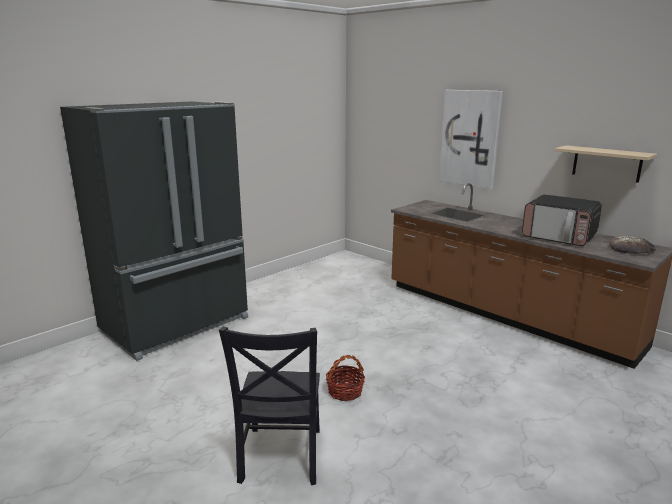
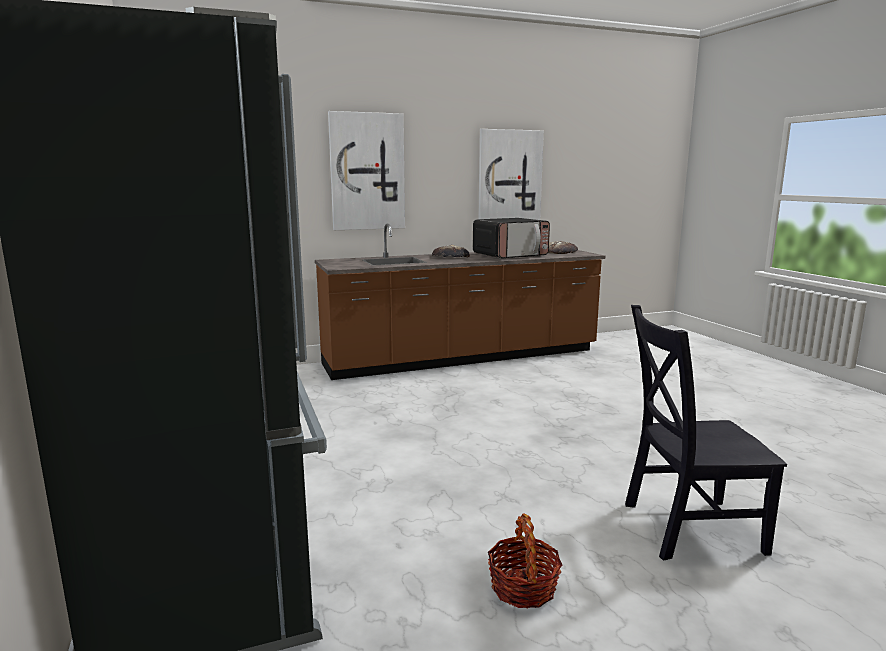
camera: 65 degrees left, 5 degrees down
(280, 458) = (686, 527): black chair -> black chair turned 150 degrees clockwise
(345, 391) = (560, 461): basket -> basket (523, 588)
(508, 223) = (450, 257): none -> bread
(606, 163) = (509, 183): beige shelf -> picture

